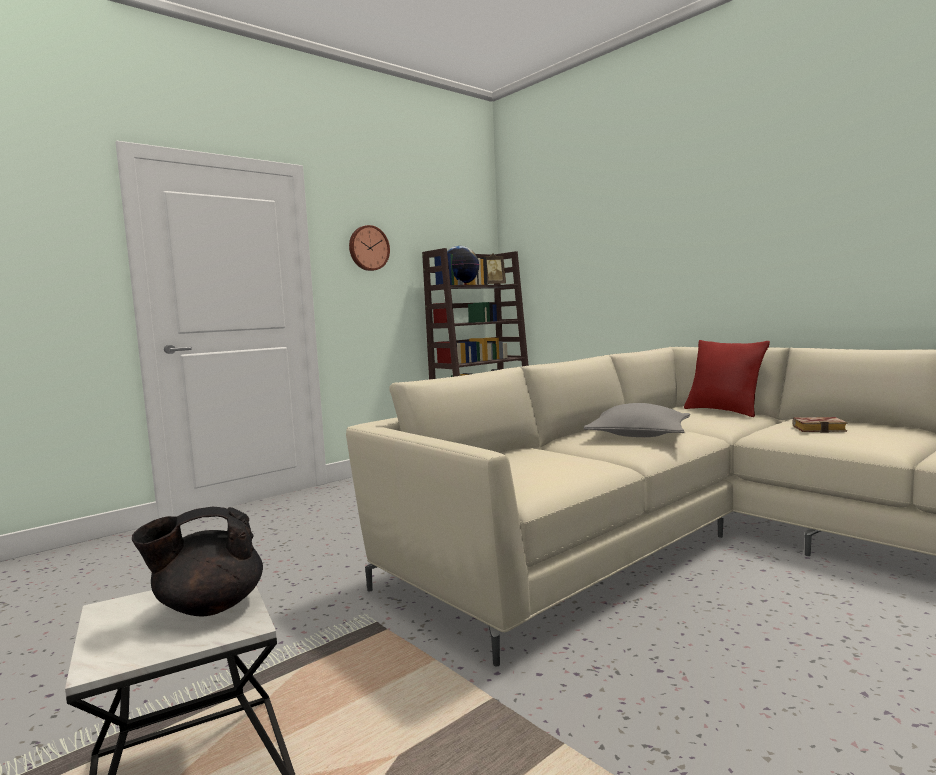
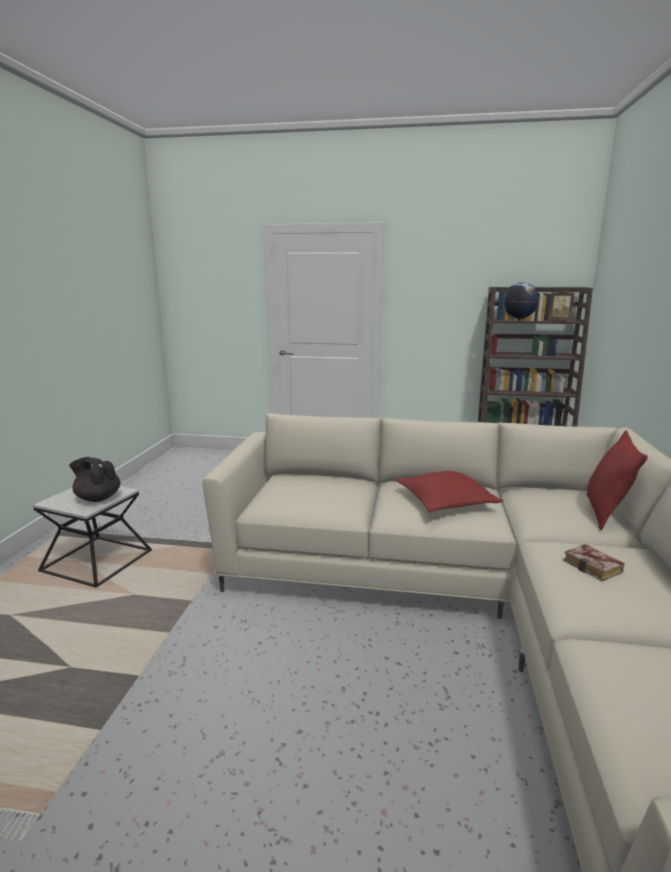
camera: 50 degrees right, 10 degrees up
(368, 248) = (435, 285): wall clock -> none
(639, 435) = (446, 501): grey pillow -> red pillow

